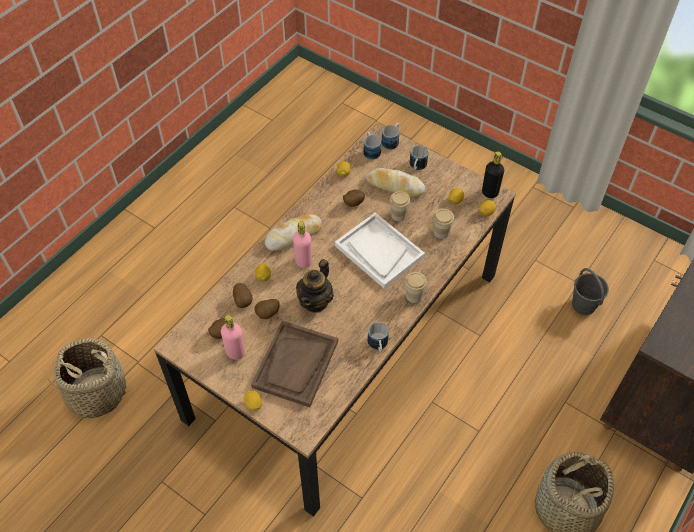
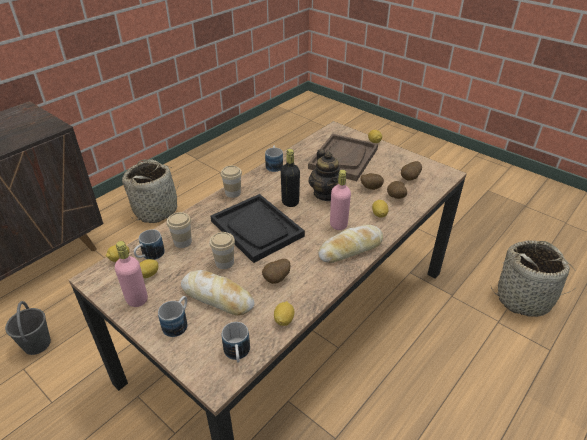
camera: 175 degrees left, 15 degrees down
(235, 352) = (394, 167): pink bottle -> pink bottle (137, 299)
(316, 301) = (326, 194): teapot -> teapot turned 135 degrees clockwise
(379, 251) = (257, 229): white tray -> black tray
(391, 141) = (200, 369): mug -> mug (149, 256)
(490, 192) = (100, 281): black bottle -> black bottle (290, 202)

